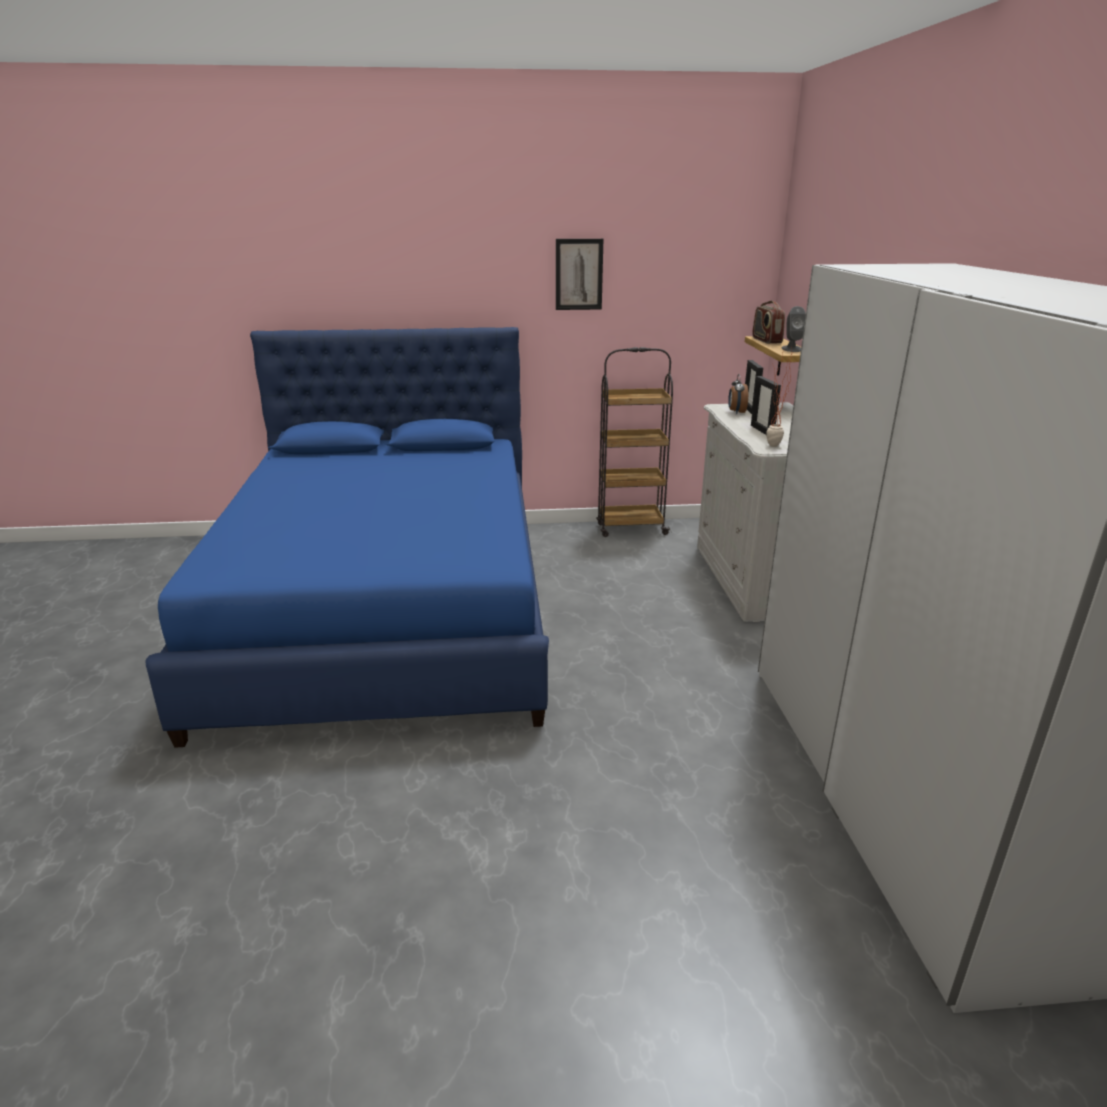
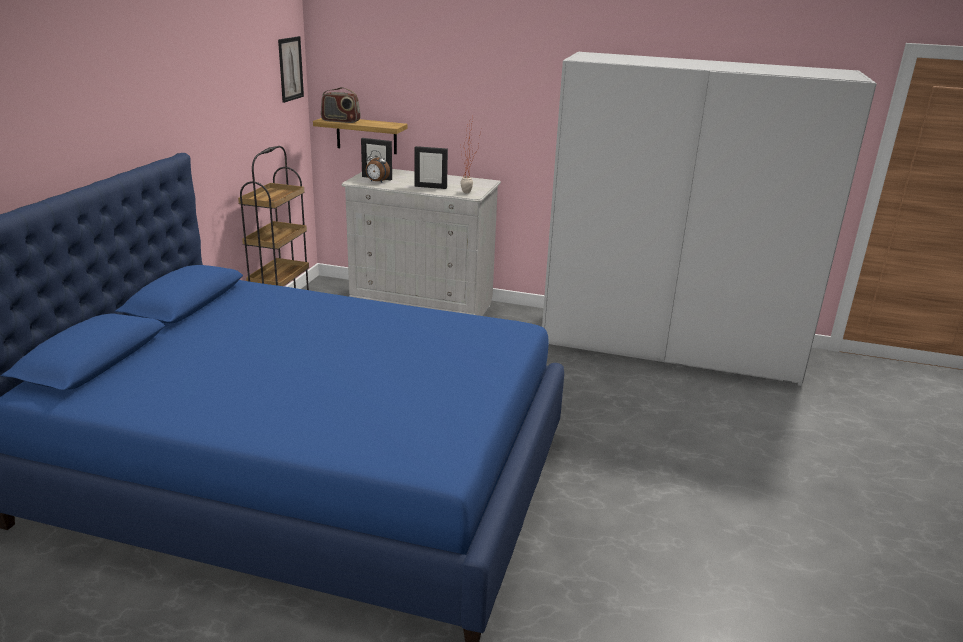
camera: 70 degrees left, 0 degrees up
(579, 274) = (205, 86): picture -> picture (290, 69)
(792, 349) = (380, 123): grey speaker -> none

